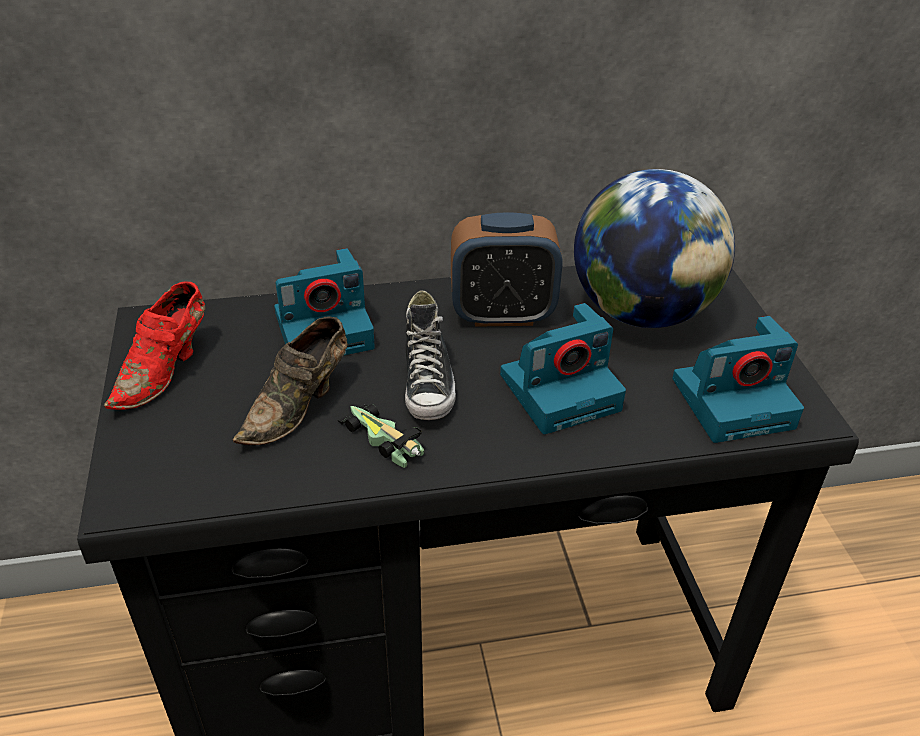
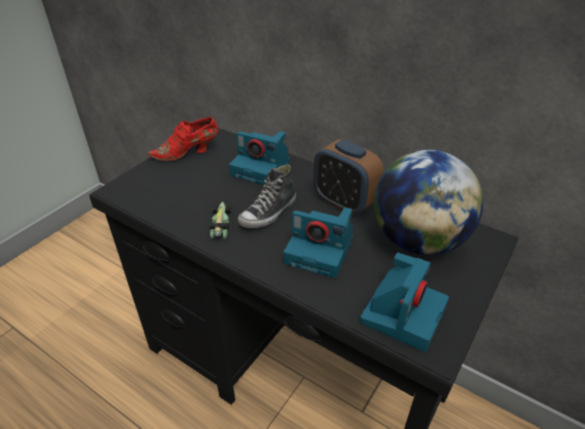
camera: 45 degrees right, 0 degrees up
(299, 406) = (210, 192): brown shoe -> none
(734, 401) = (402, 313): camera -> camera turned 90 degrees counterclockwise

